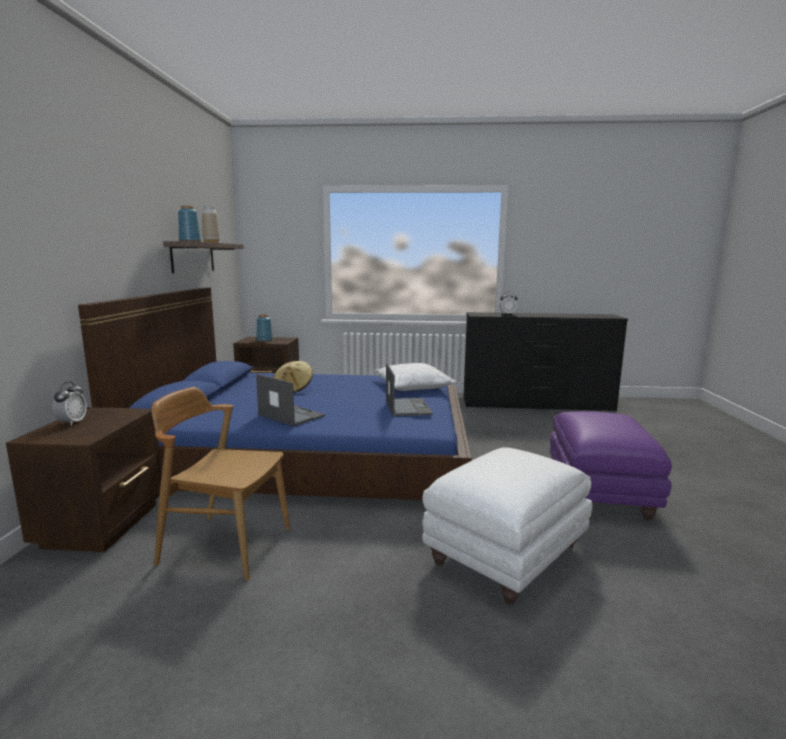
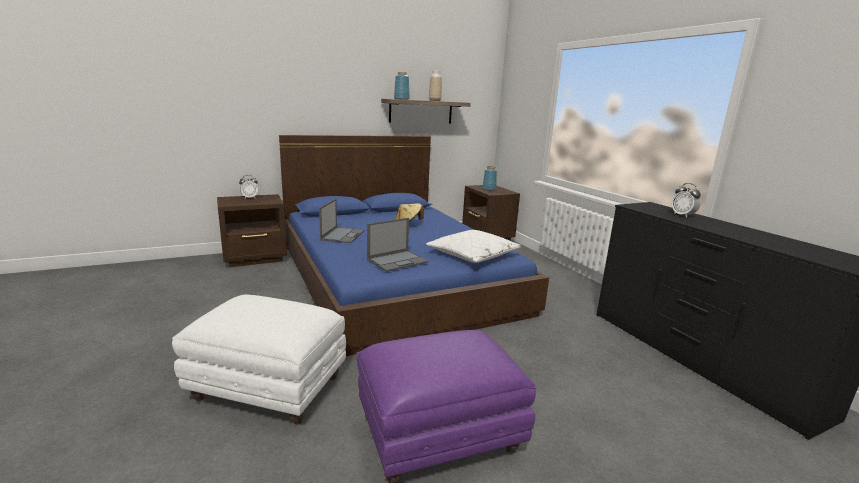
camera: 60 degrees right, 5 degrees up
(225, 545) = (245, 290): brown chair -> none

